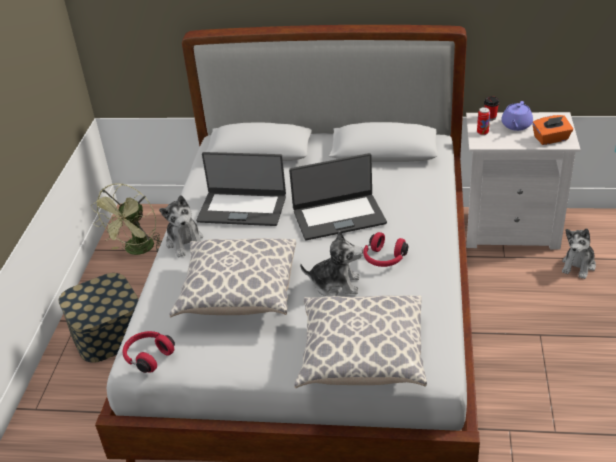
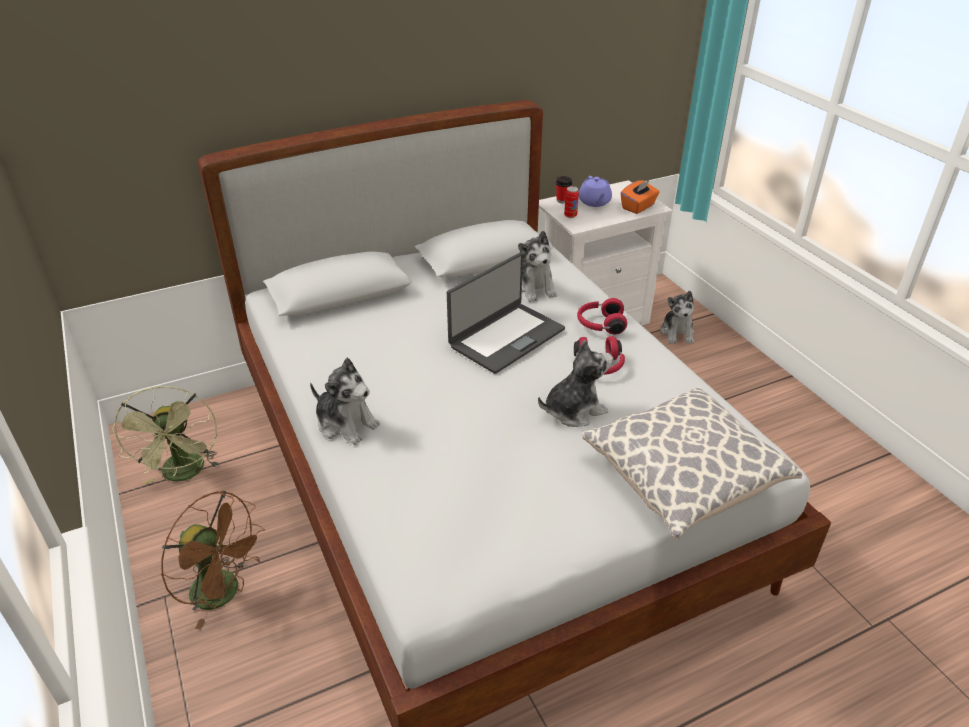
camera: 35 degrees left, 0 degrees up
(108, 333) = (224, 593): storage box -> brown fan
(148, 357) = (438, 584): red headphones -> red headphones (600, 325)
(238, 294) = (478, 461): pillow -> none
(242, 208) = (383, 362): laptop -> none
(398, 185) = (534, 288): none -> plush toy

